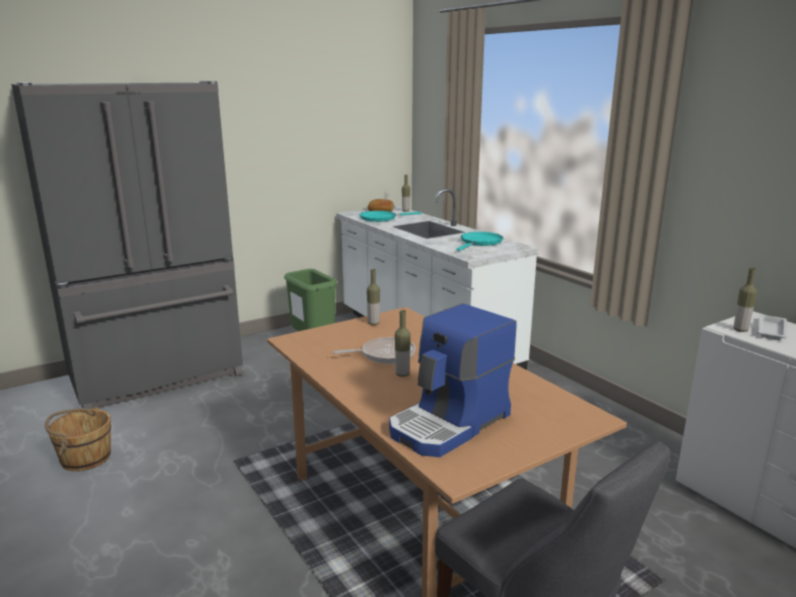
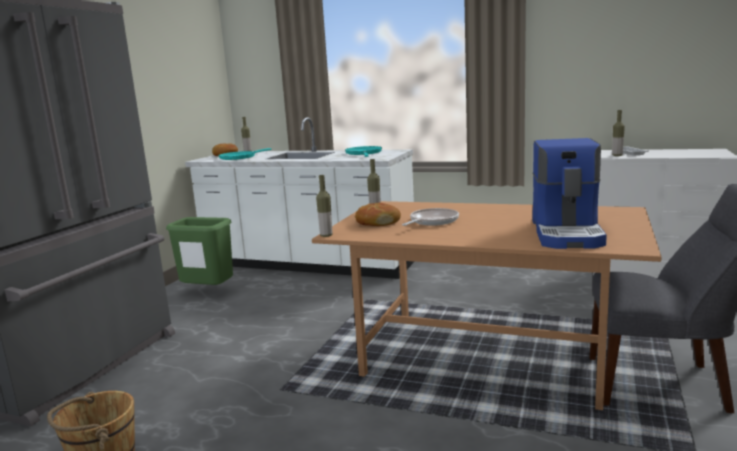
camera: 35 degrees left, 5 degrees down
(346, 338) = (377, 222): none -> bread
(402, 374) = (472, 225): bottle -> bottle (326, 235)

